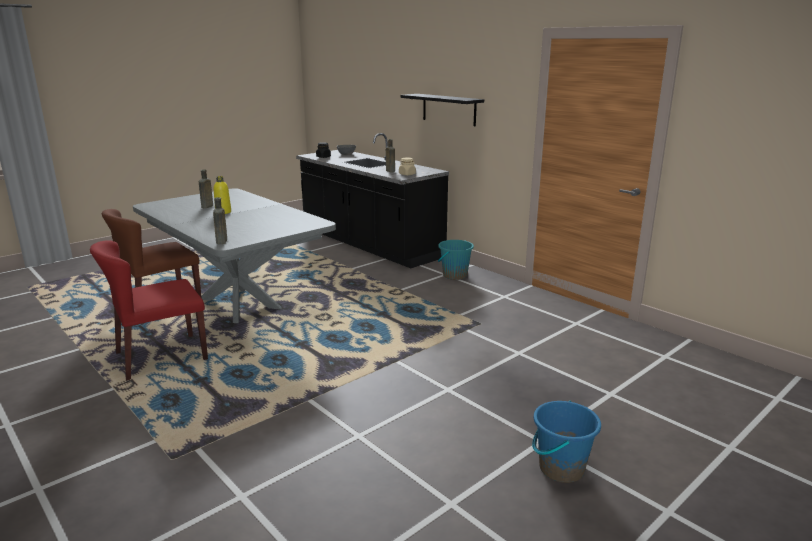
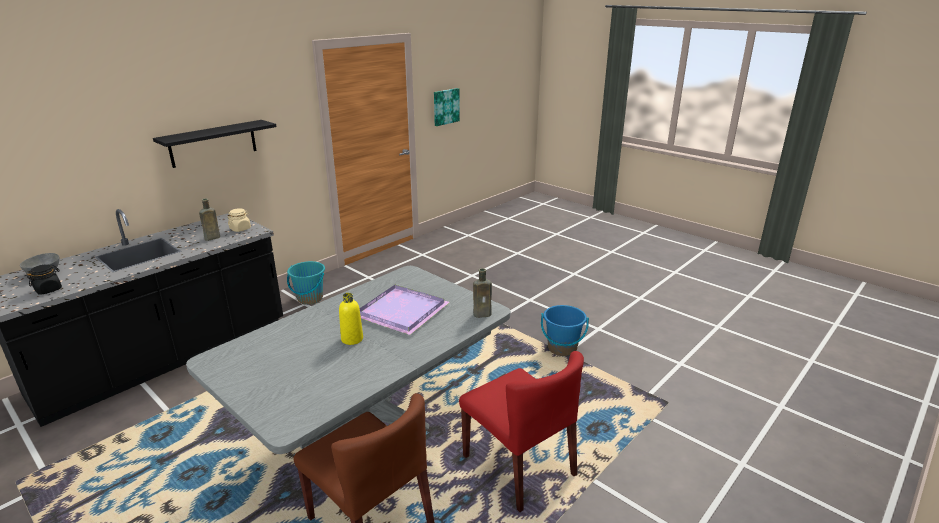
camera: 95 degrees left, 5 degrees up
(206, 207) = (316, 360): brown bottle -> none
(250, 221) = (399, 311): none -> purple tray
(561, 468) = (594, 270): blue bucket -> blue bucket (562, 348)
(734, 151) = (445, 106): none -> picture

